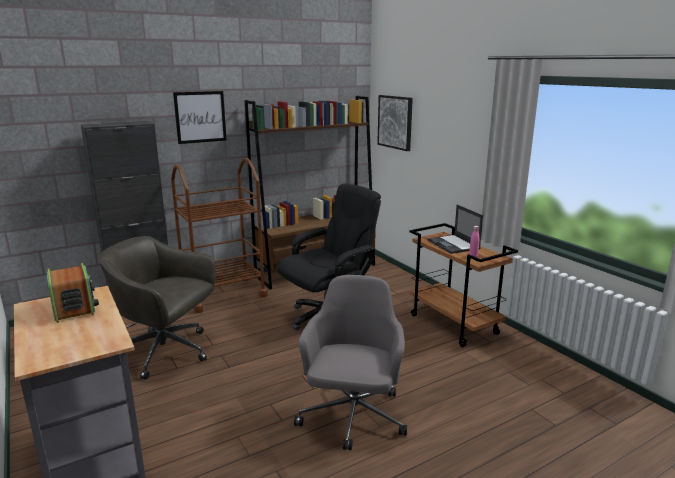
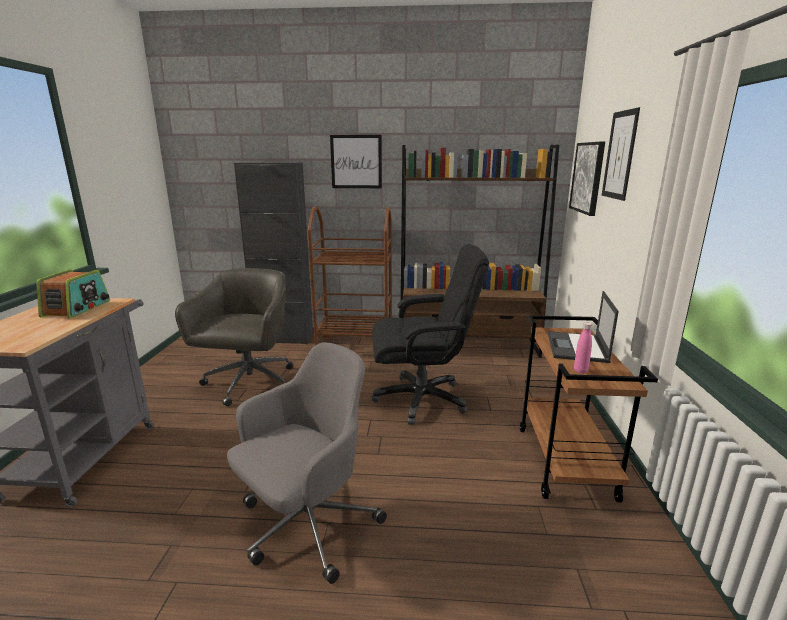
camera: 35 degrees right, 0 degrees up
(166, 352) = (248, 383): grey office chair -> grey office chair turned 45 degrees clockwise
(432, 109) = (620, 155): none -> picture

